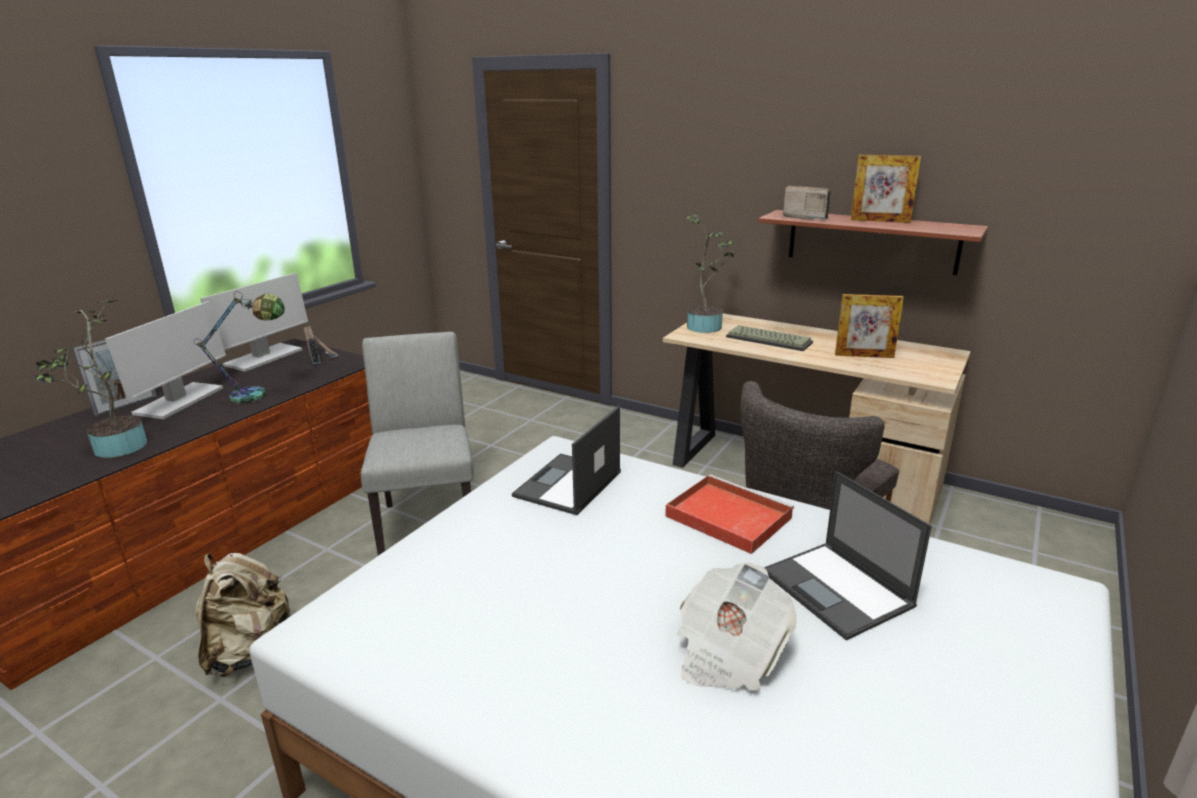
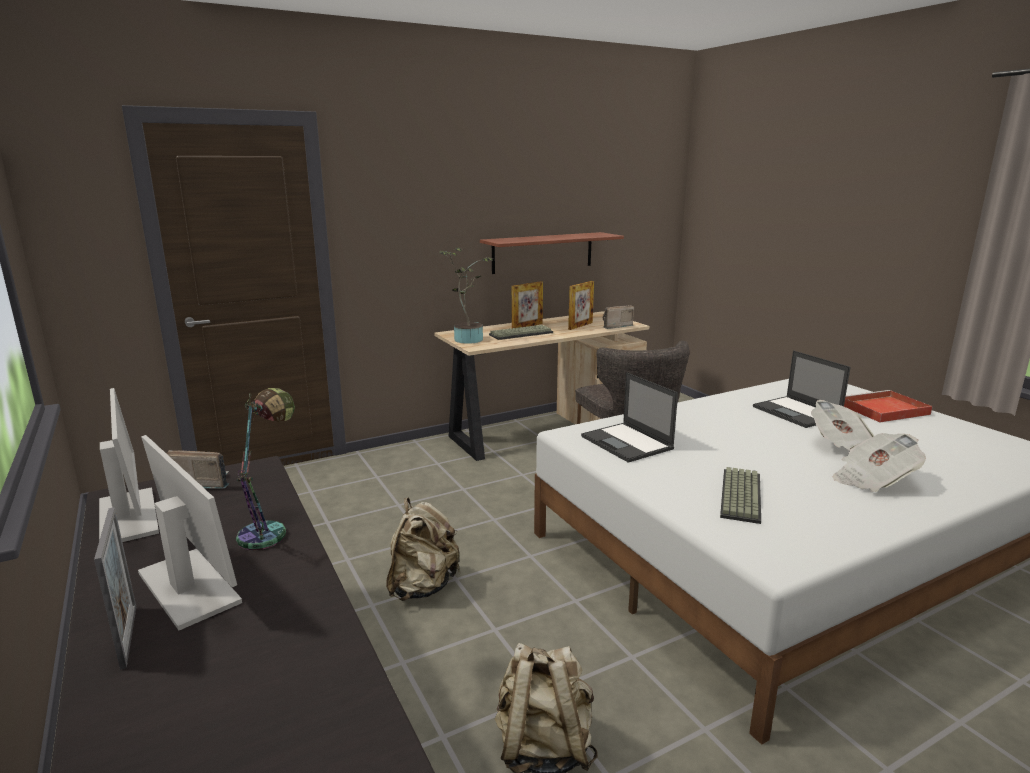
camera: 60 degrees left, 5 degrees down
(115, 449) = (301, 645): potted plant -> none
(428, 520) = (422, 587): grey chair -> beige backpack
(475, 581) = (739, 495): none -> keyboard
(613, 695) = (873, 480): none -> newspaper
(726, 516) = (707, 414): red tray -> red tray (883, 410)
(806, 217) = (517, 240): radio -> radio (615, 326)
(838, 590) = (797, 412): laptop -> laptop turned 60 degrees clockwise
(880, 221) = (556, 236): picture frame -> picture frame (527, 326)

